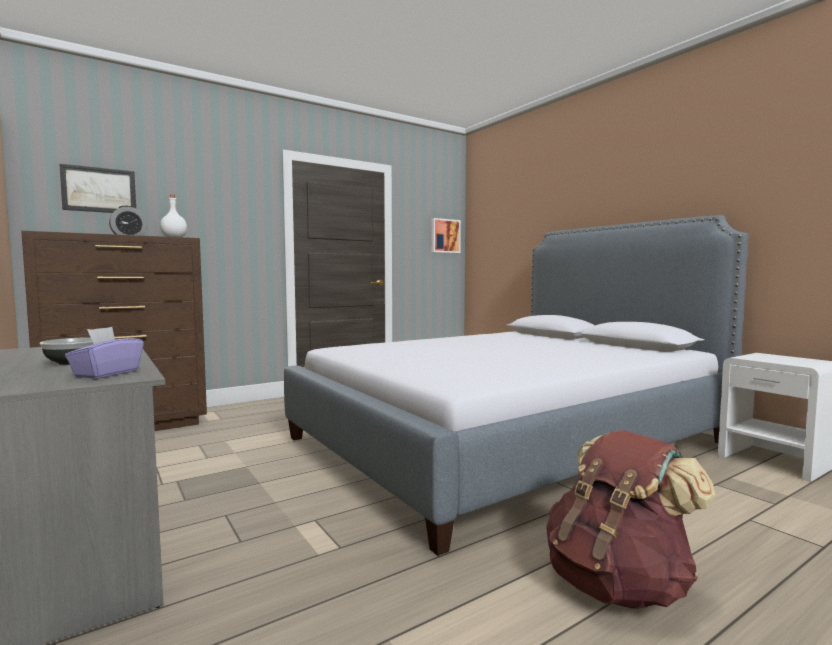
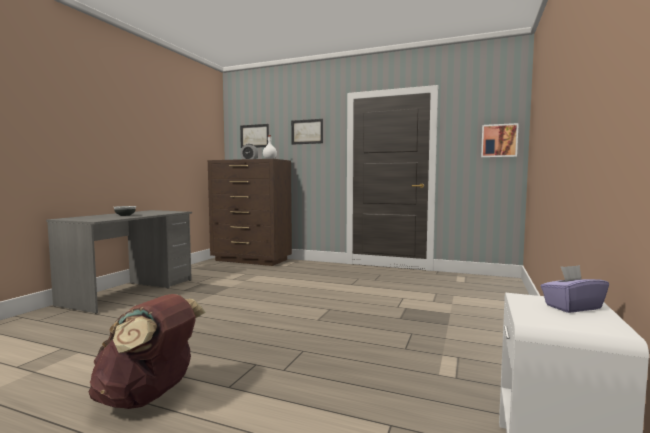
camera: 55 degrees right, 0 degrees up
(106, 374) = (101, 219): purple tissue box -> purple tissue box (572, 307)
(216, 197) = (307, 131): none -> picture
(507, 440) = (365, 324): bed -> none

